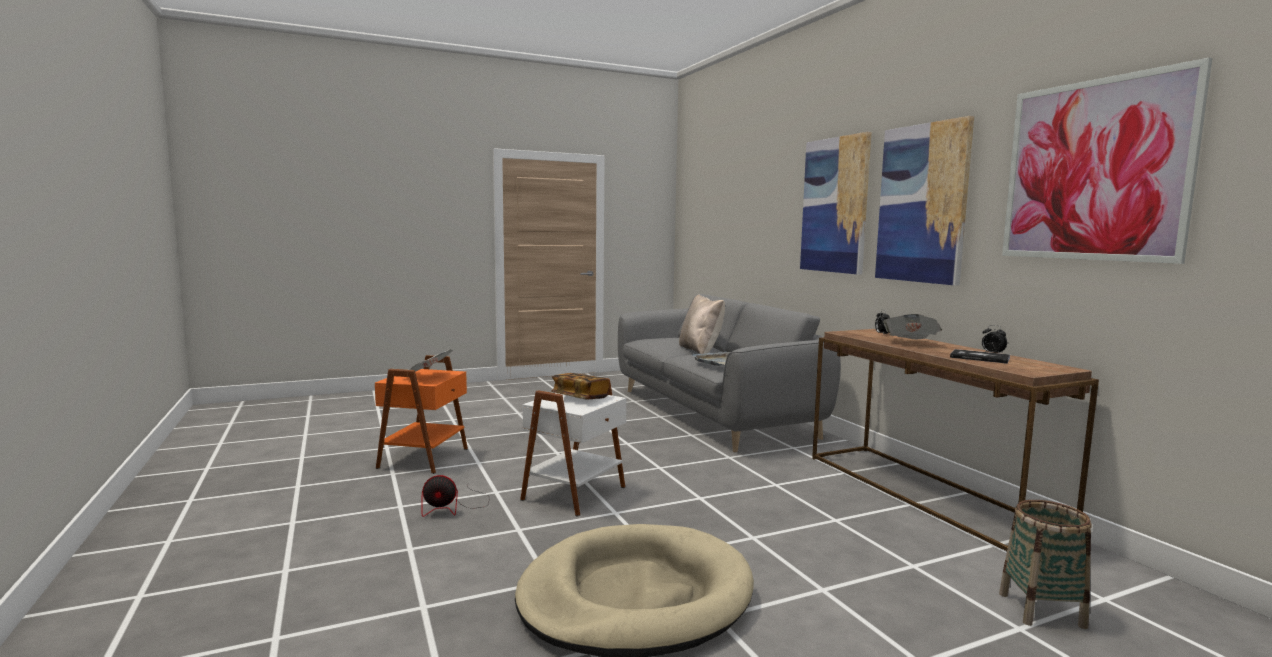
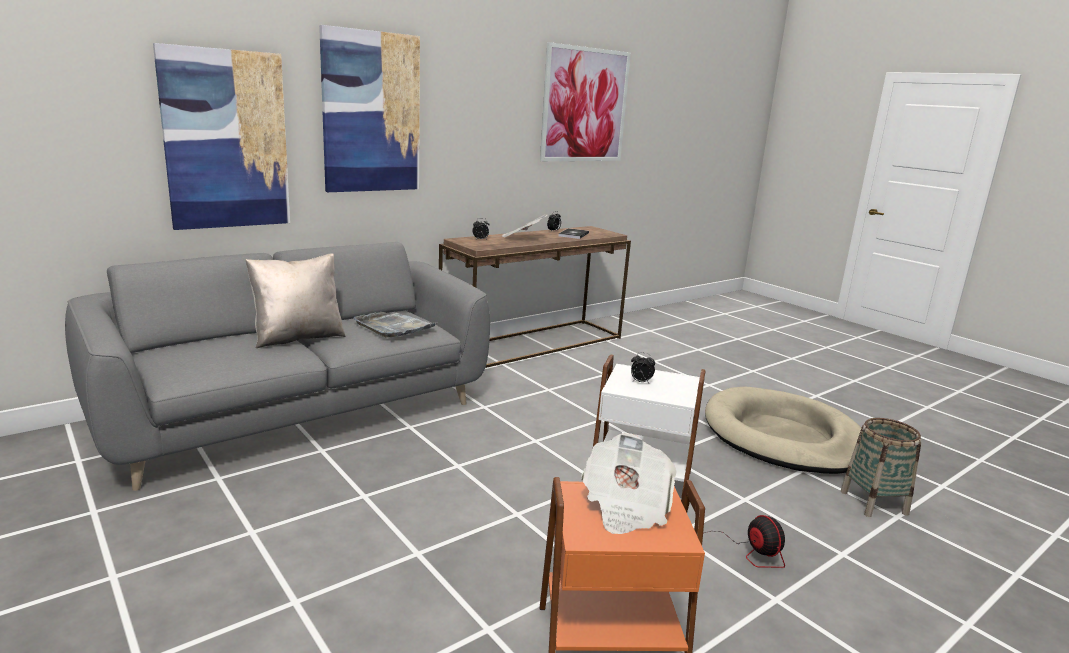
camera: 105 degrees left, 10 degrees up
(580, 398) = (640, 382): book -> alarm clock
(922, 204) = (476, 118): picture -> picture (226, 140)
(1041, 610) = (675, 343): basket -> basket (873, 502)

